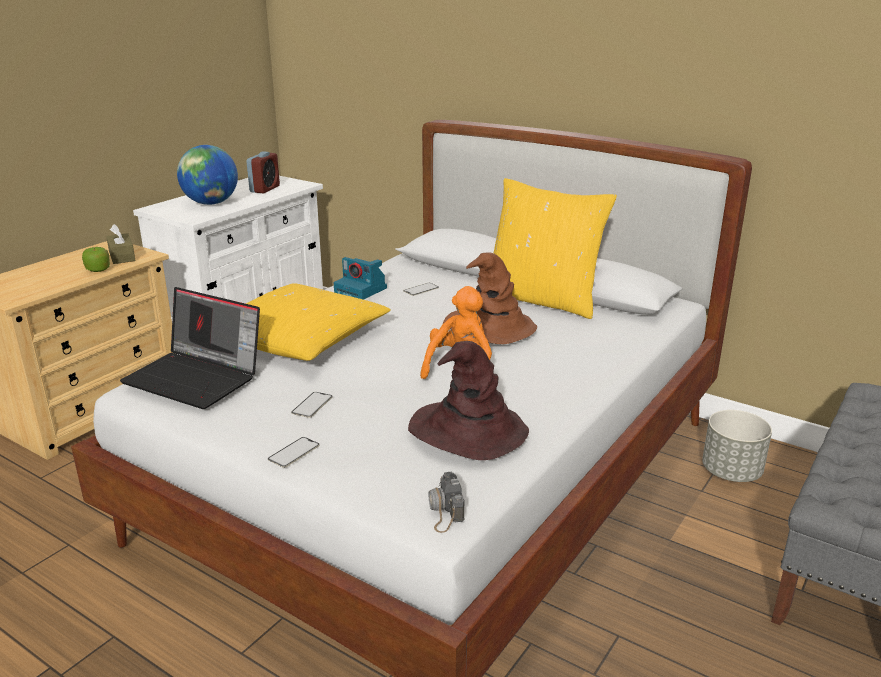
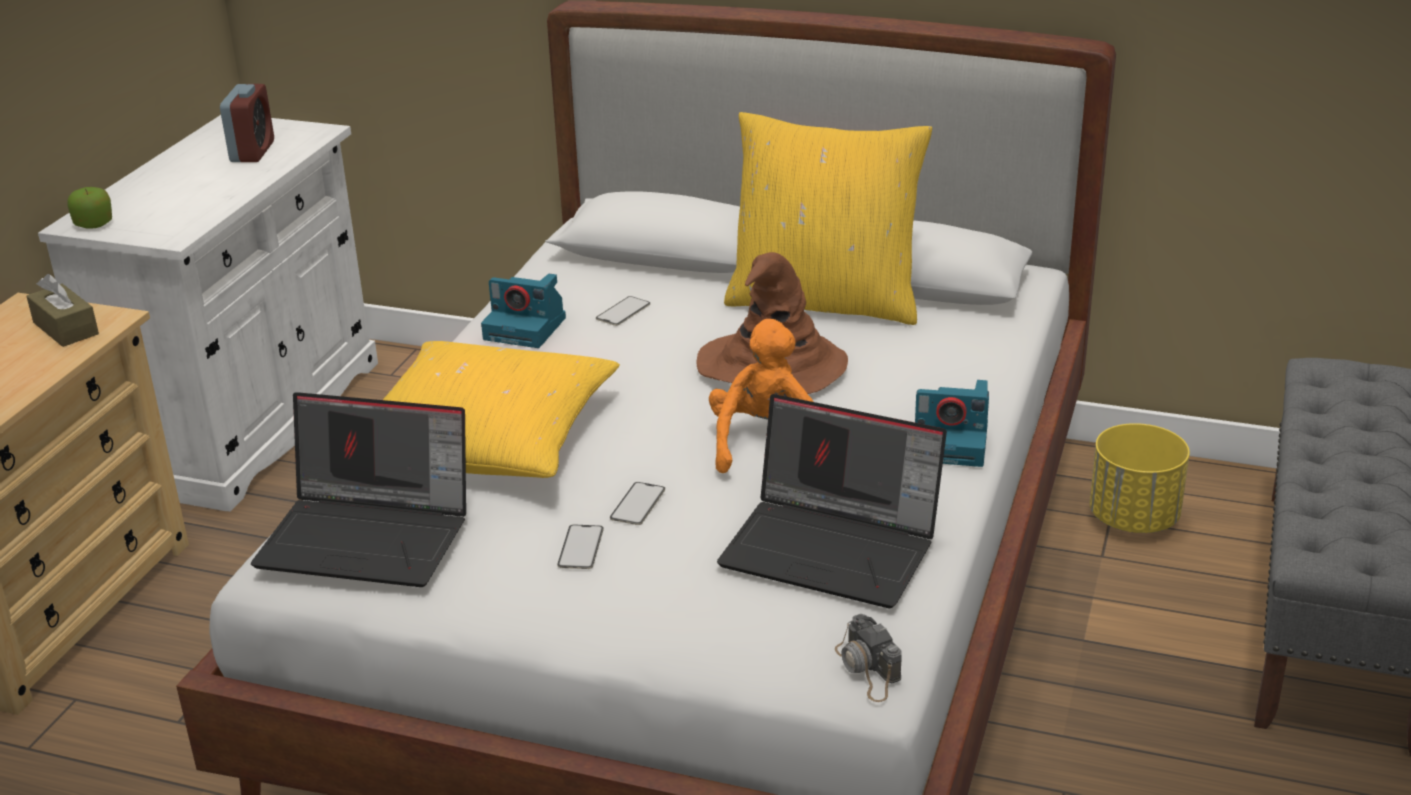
camera: 15 degrees left, 5 degrees up
(98, 270) = (44, 363): apple -> apple (94, 224)
(211, 203) = (176, 198): globe -> none
(294, 452) = (603, 628): phone -> phone (638, 504)
(466, 432) = (834, 548): brown hat -> laptop
(579, 385) = (952, 443): none -> camera
(731, 472) = (1133, 519): grey planter -> yellow planter

